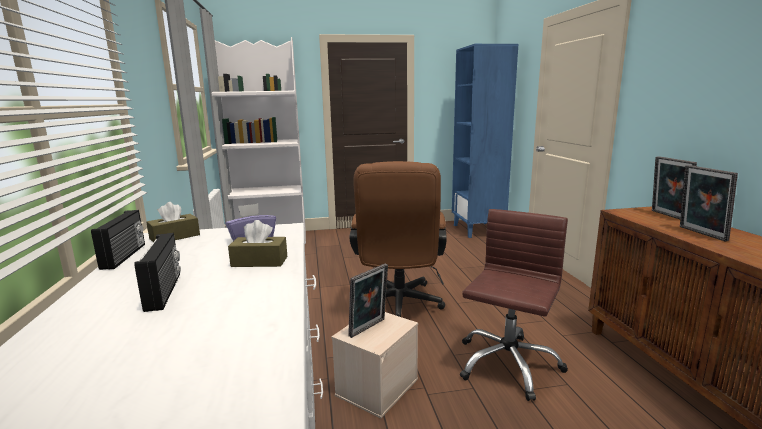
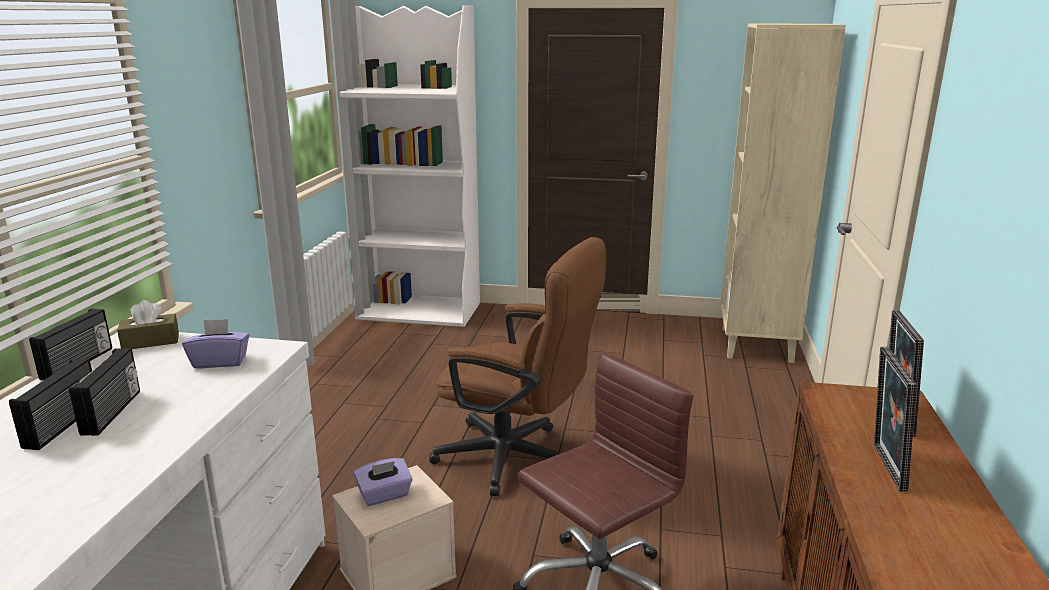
camera: 20 degrees right, 5 degrees up
(202, 277) = (113, 412): none -> radio
(259, 261) = (188, 401): brown tissue box -> none
(369, 328) = (384, 495): picture frame -> purple tissue box
(398, 306) = (517, 459): brown office chair -> brown office chair turned 90 degrees counterclockwise
(478, 230) = (757, 345): blue bookcase -> beige bookcase

